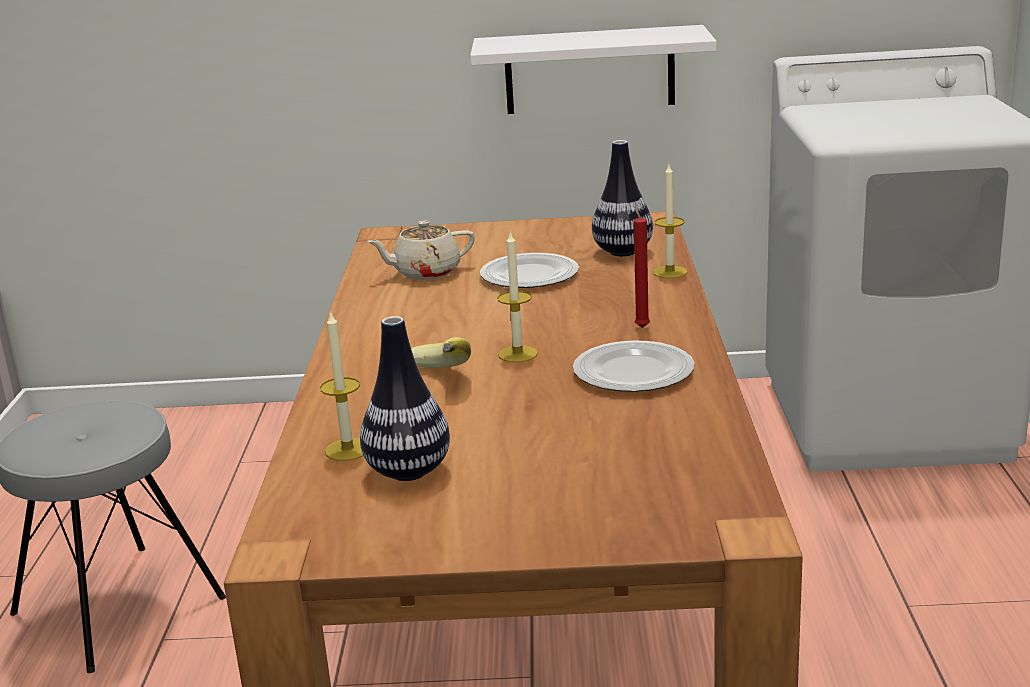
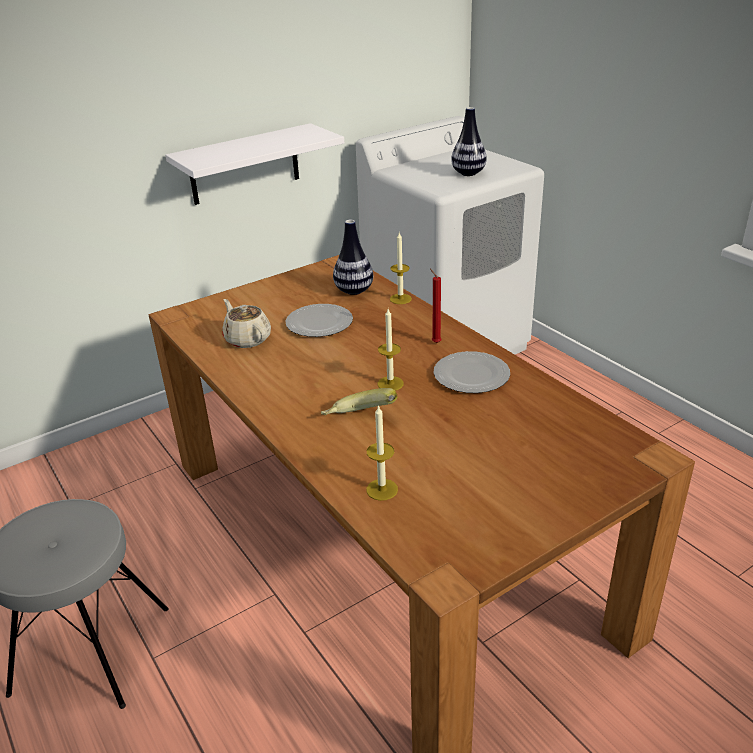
camera: 35 degrees left, 10 degrees up
(408, 472) = (440, 490): vase -> vase (468, 173)
(426, 272) = (247, 339): beige teapot -> beige teapot turned 105 degrees clockwise

